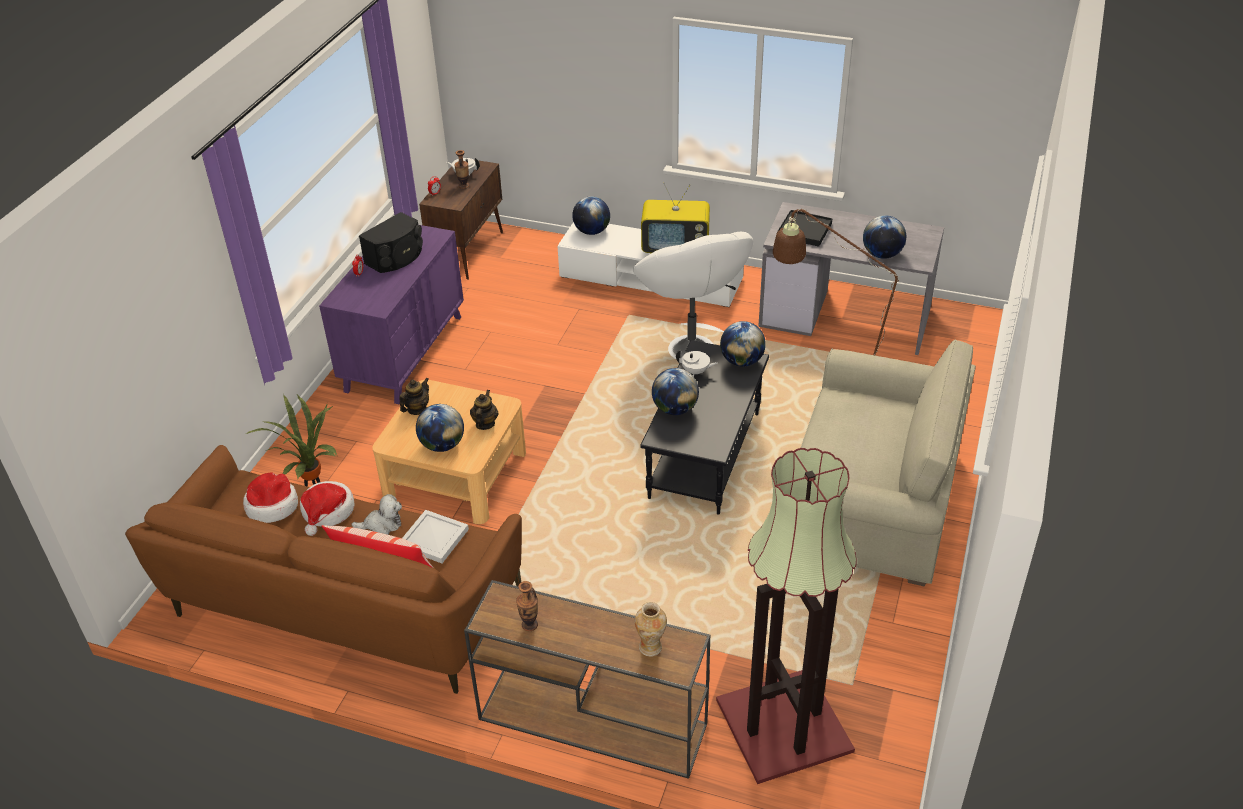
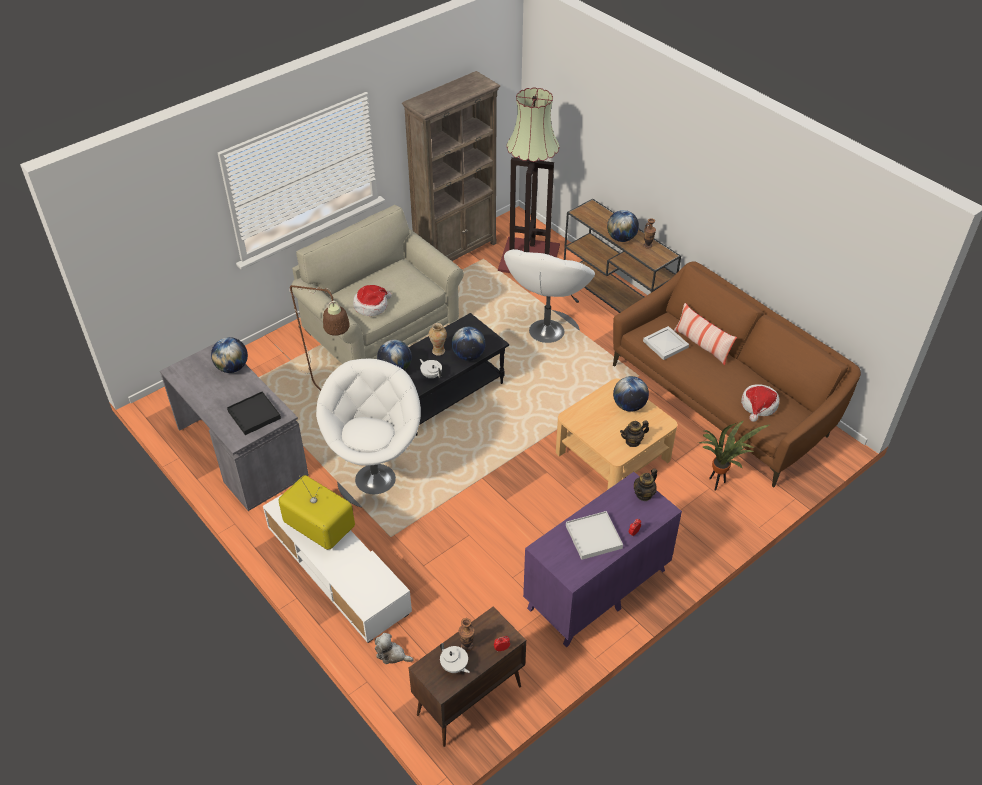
camera: 150 degrees left, 5 degrees up
(327, 512) = (724, 386): hat -> hat (371, 306)
(382, 524) = (692, 365): plush toy -> plush toy (392, 654)
(396, 257) = (593, 537): black speaker -> white tray
(485, 424) = (592, 409): teapot -> teapot (644, 494)
(592, 231) = (365, 593): globe -> globe (621, 238)
(650, 597) = (545, 332): none -> white armchair
(651, 648) = (597, 217): vase -> vase (438, 351)
(906, 677) = (456, 252): none -> brown bookcase

